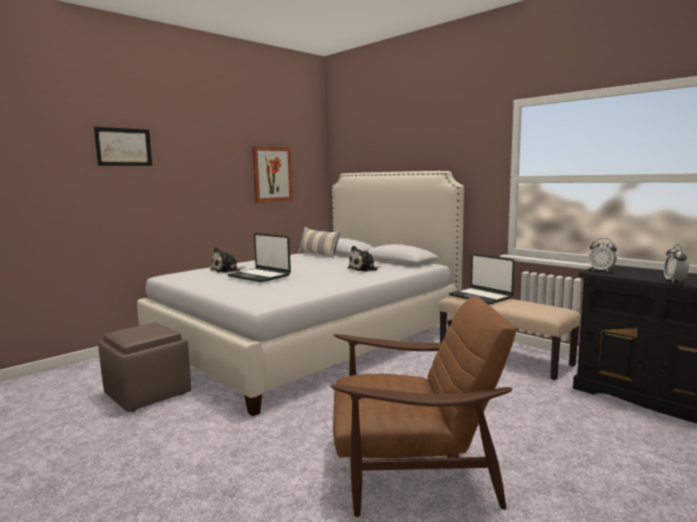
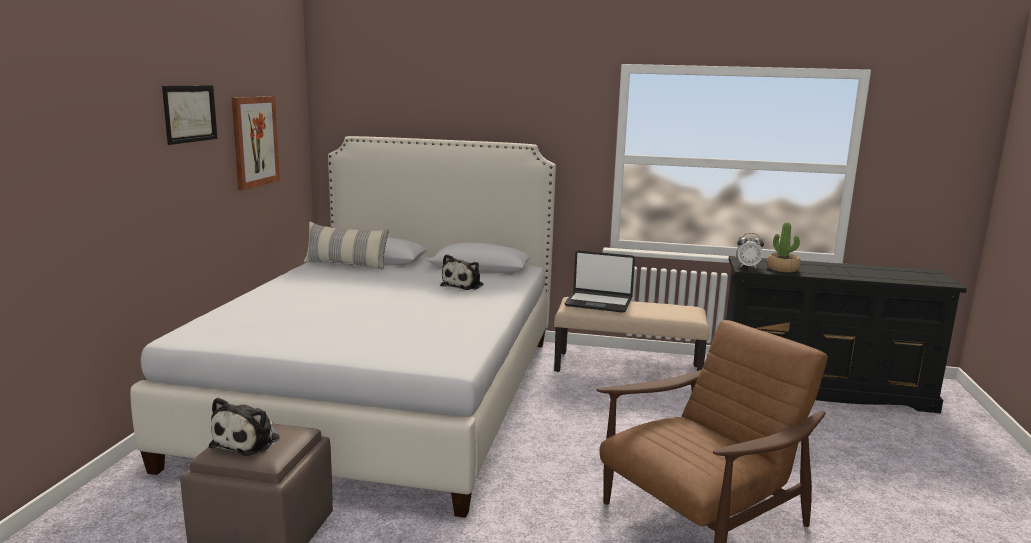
camera: 35 degrees left, 5 degrees up
(123, 147) = (71, 112): picture -> picture (190, 113)
(227, 270) = (273, 312): plush toy -> plush toy (248, 441)
(259, 276) = (352, 317): laptop -> none
(637, 275) = (782, 269): none -> potted plant
(674, 281) = (820, 274): alarm clock -> none

